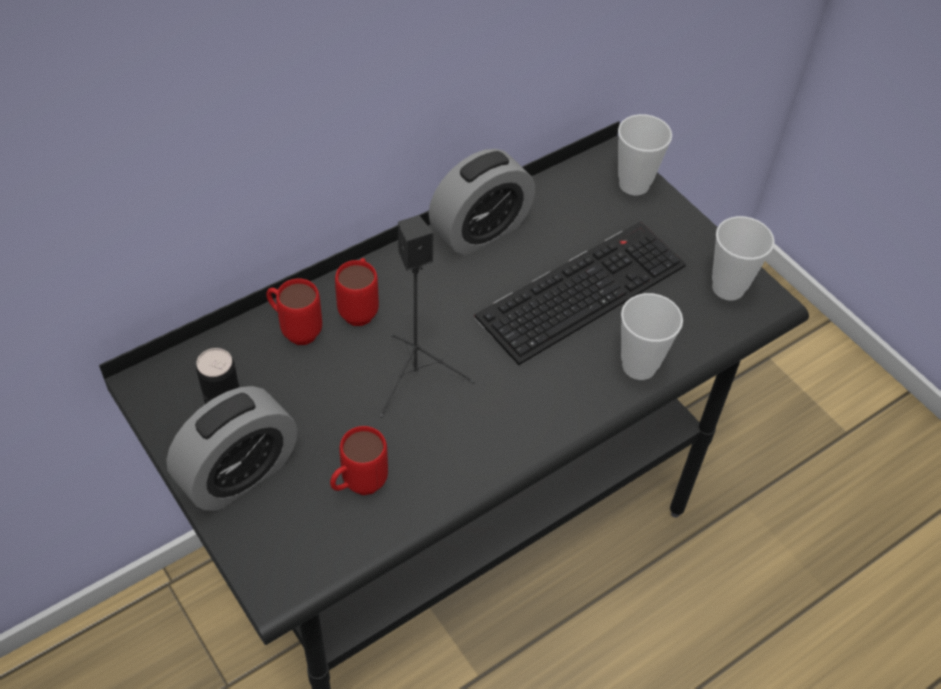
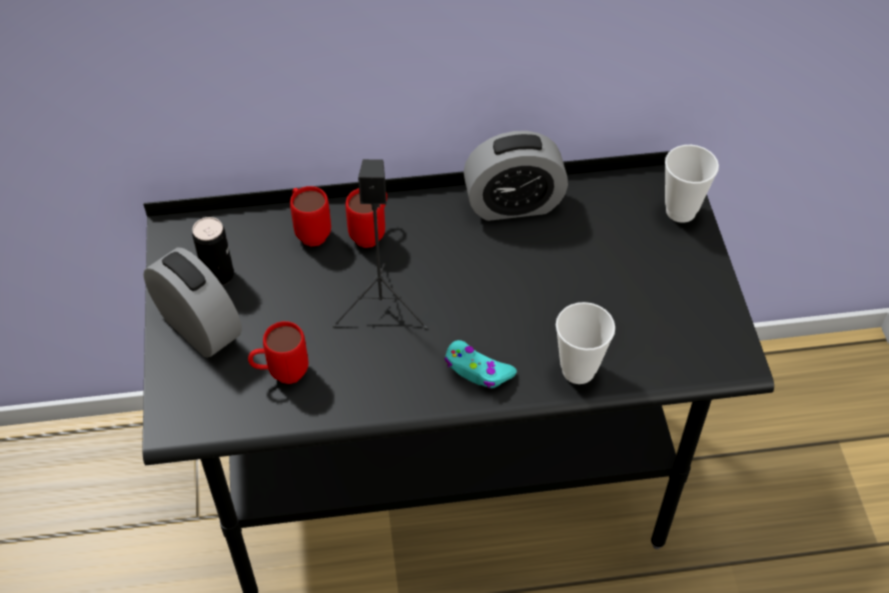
camera: 30 degrees right, 0 degrees up
(239, 474) = (199, 327): alarm clock -> alarm clock turned 120 degrees counterclockwise
(548, 403) = (477, 370): none -> turquoise game controller
(581, 288) = (571, 285): keyboard -> none
(728, 288) = (708, 334): cup -> none

